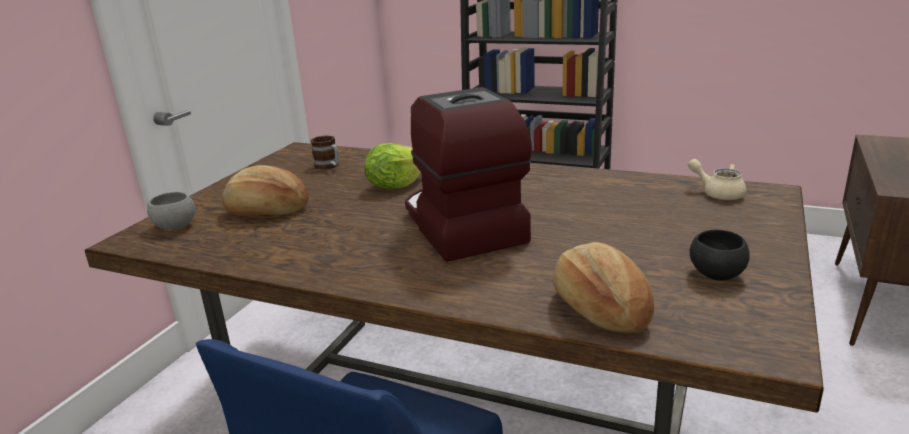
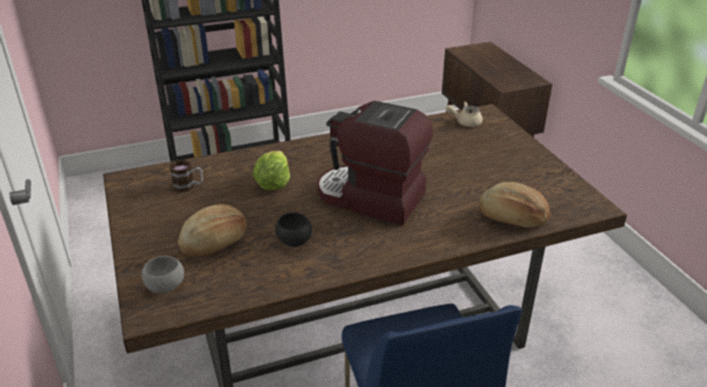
camera: 45 degrees left, 10 degrees up
(716, 274) = (529, 176): black bowl -> black bowl (294, 241)

